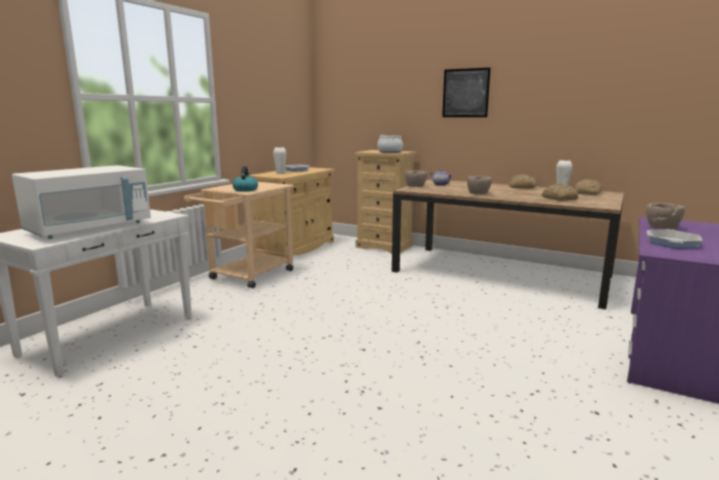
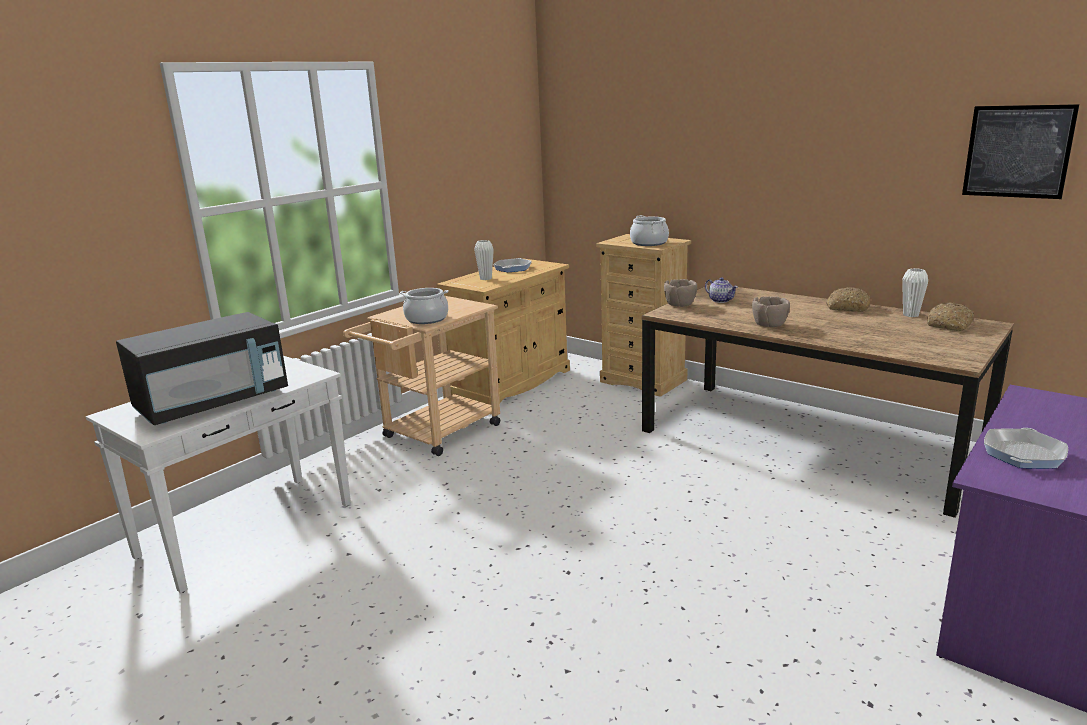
camera: 10 degrees right, 5 degrees up
(90, 228) = (213, 403): white microwave -> black microwave
(245, 190) = (426, 319): kettle -> cooking pot
(465, 93) = (766, 153): picture -> picture (1017, 151)
(558, 198) = (892, 340): bread -> none
(662, 227) = (1030, 415): brown bowl -> none

